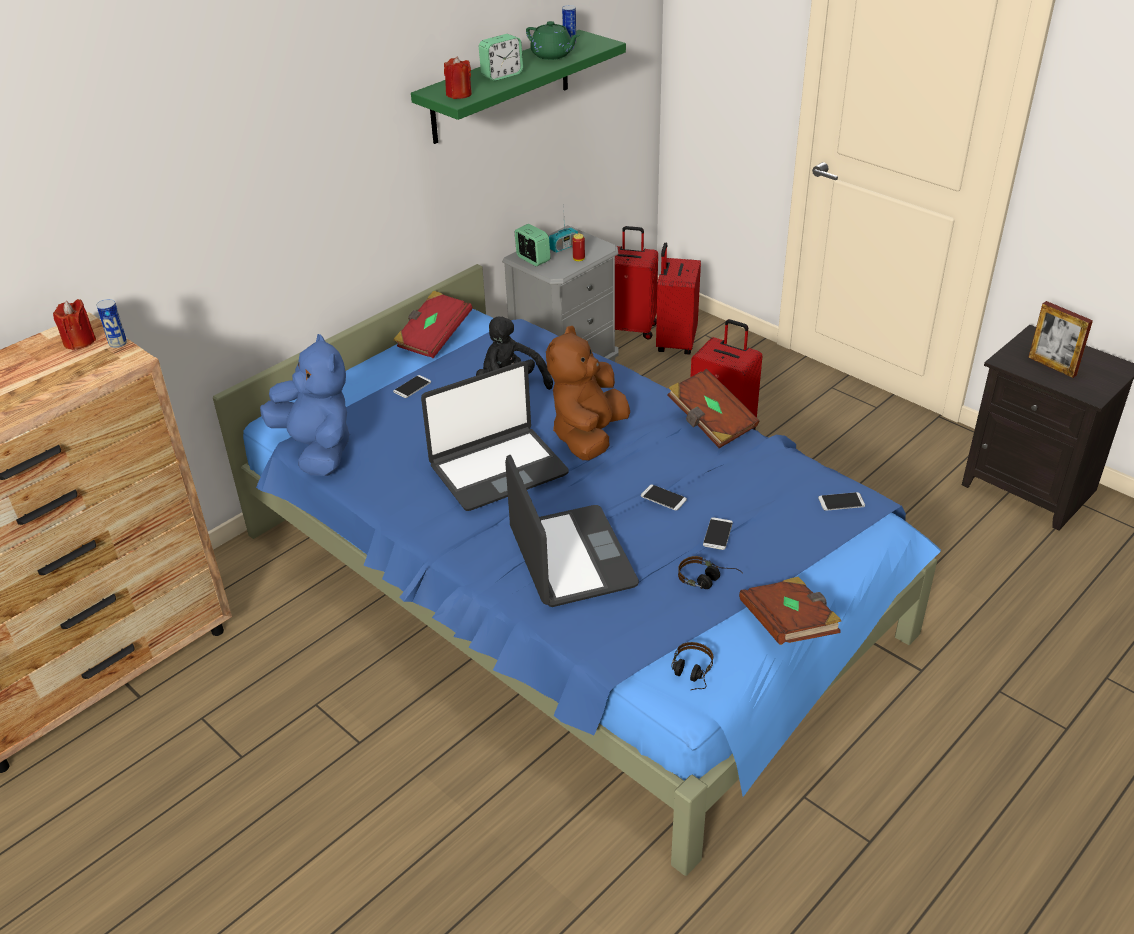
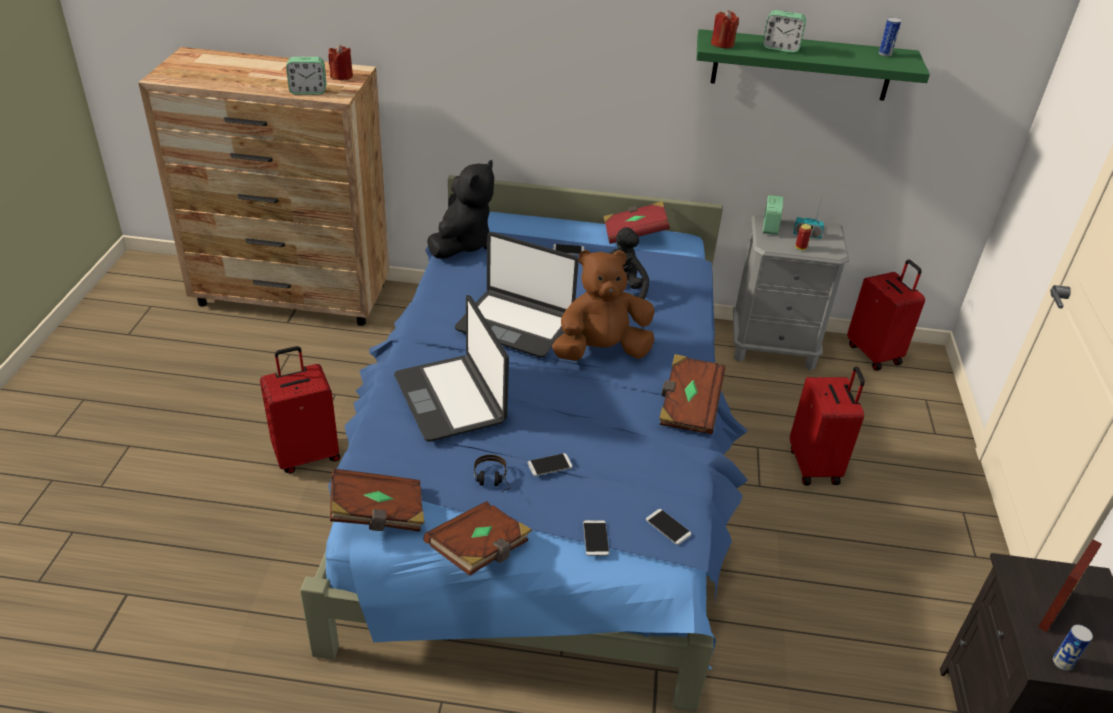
camera: 50 degrees right, 0 degrees up
(83, 376) = (308, 91): none -> alarm clock
(118, 343) = (351, 87): can -> can (1062, 663)
(317, 449) = (462, 243): blue plush toy -> black plush toy
(552, 55) = (850, 54): green teapot -> none
(570, 558) = (451, 398): laptop -> laptop turned 120 degrees clockwise
(663, 498) = (564, 418): phone -> phone (595, 538)
(675, 343) = (890, 387): red suitcase -> red suitcase (306, 454)
(690, 676) = (378, 514): headphones -> brown book
(1052, 366) = (1054, 611): picture frame -> picture frame turned 150 degrees counterclockwise

